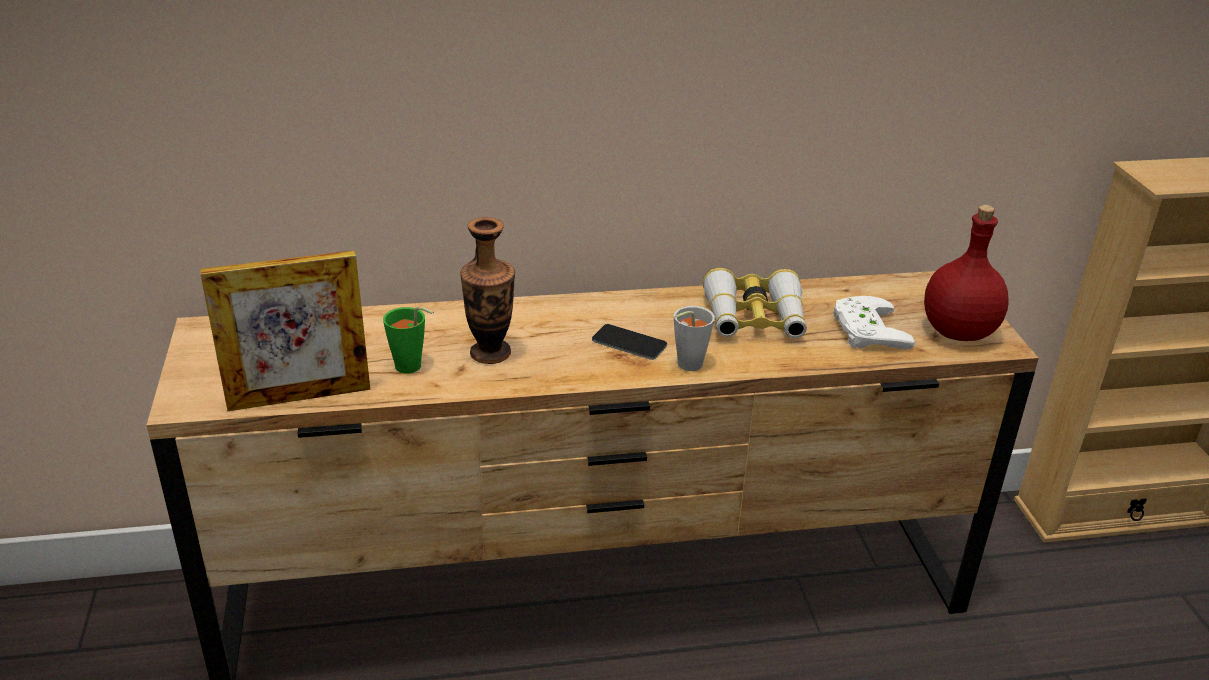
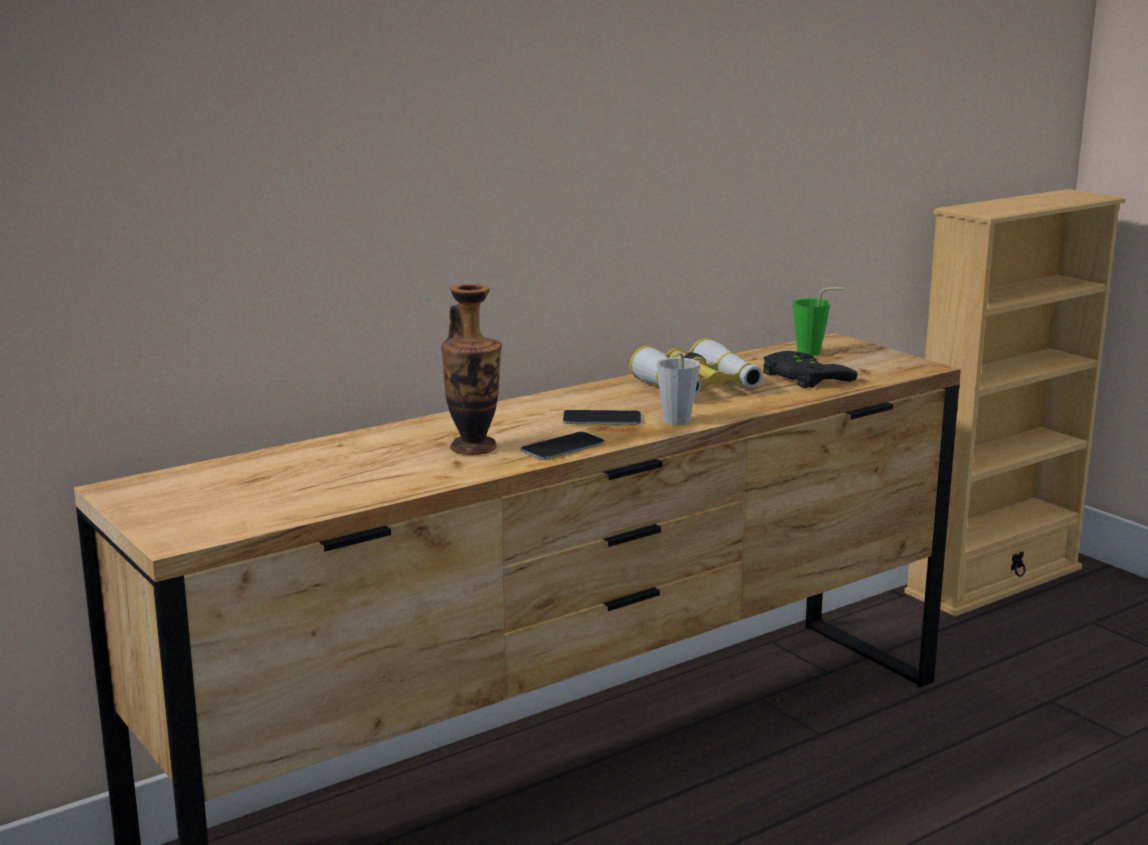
camera: 25 degrees left, 15 degrees down
(299, 397) = (308, 510): picture frame -> none
(412, 368) = (405, 471): green cup -> green cup (814, 352)
(561, 373) = (563, 447): none -> phone
(864, 330) = (801, 377): white game controller -> black game controller
(956, 331) = (878, 365): red bottle -> none

